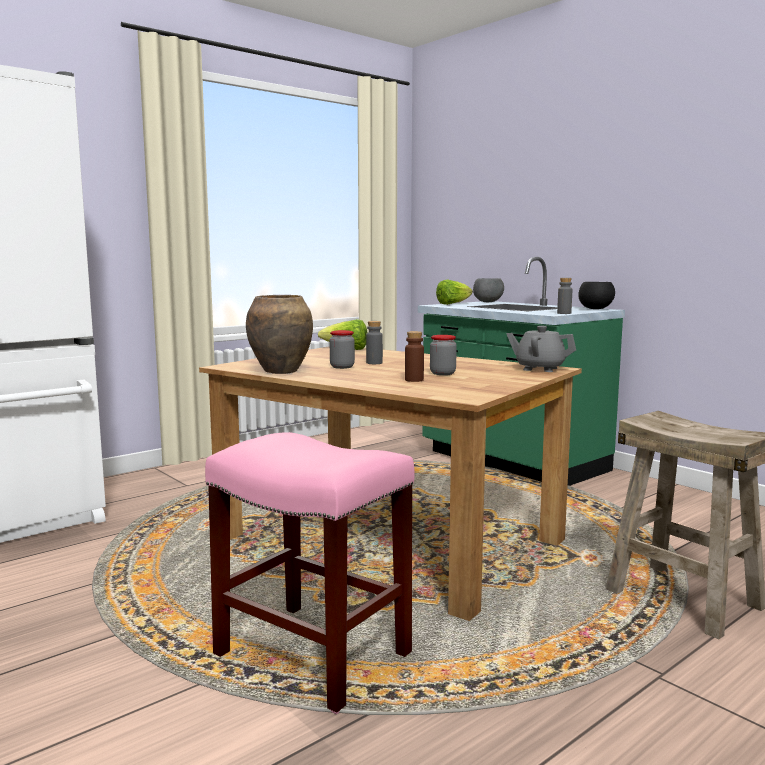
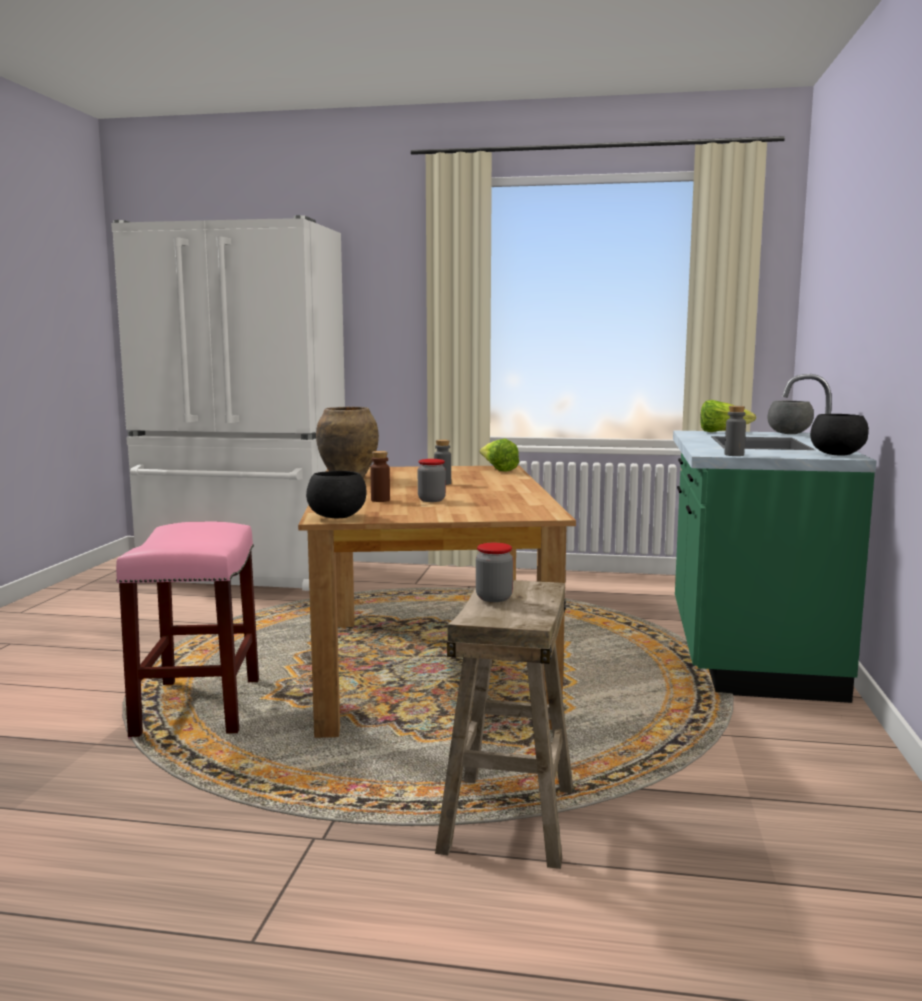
camera: 50 degrees right, 0 degrees up
(342, 367) = (402, 482): jar -> jar (494, 598)
(471, 395) = (337, 517): none -> black bowl
(539, 369) = (531, 512): grey teapot -> none

